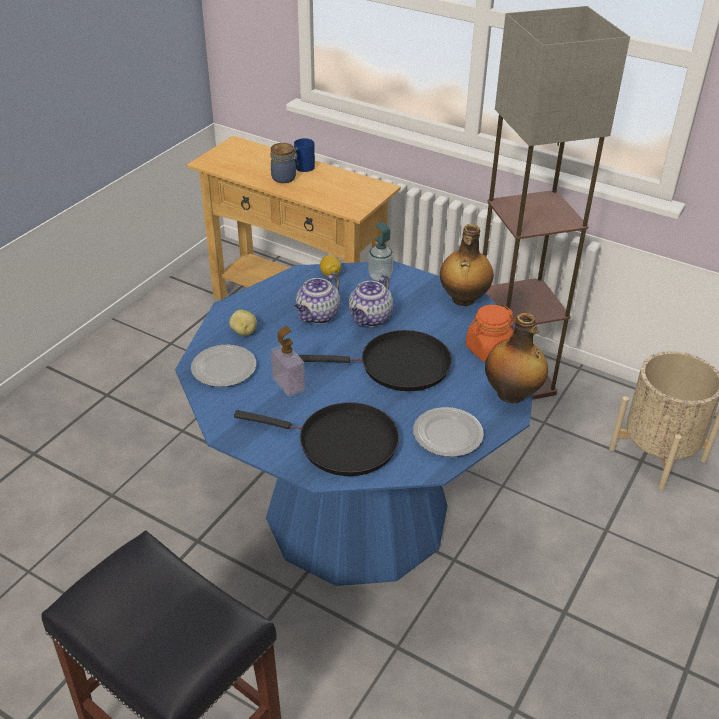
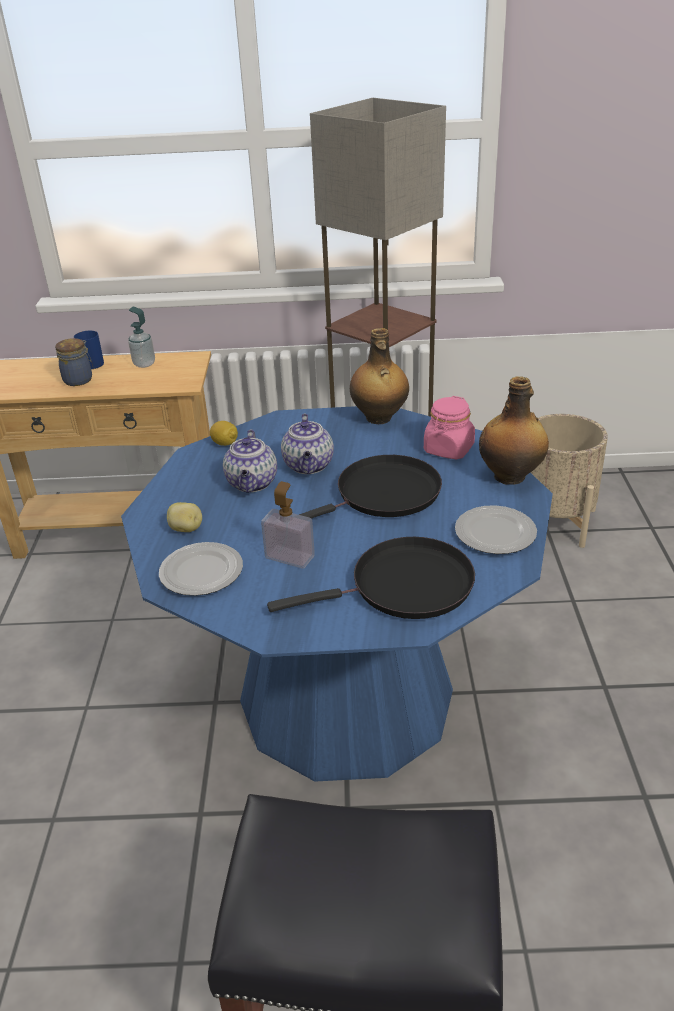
camera: 30 degrees left, 5 degrees down
(380, 276) = (278, 427): soap dispenser -> soap dispenser (144, 364)
(488, 350) = (448, 449): orange jar -> pink jar

